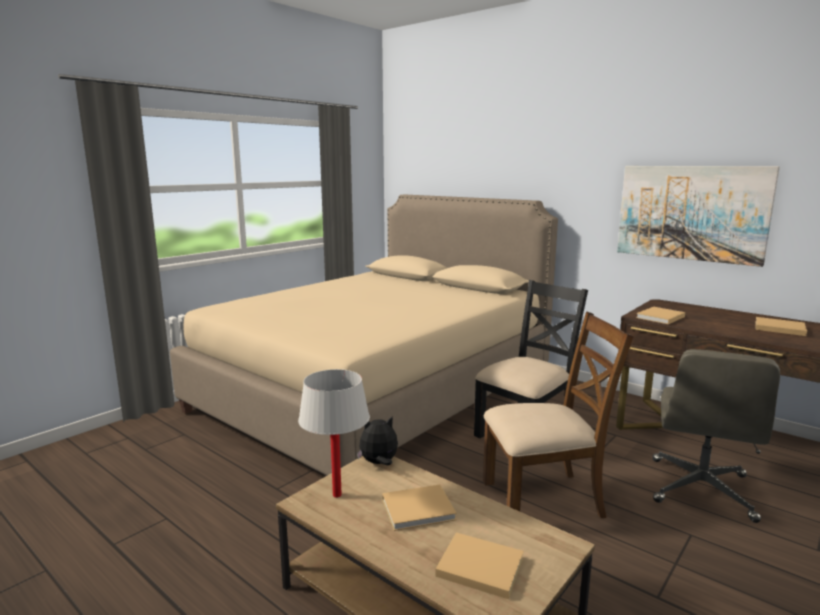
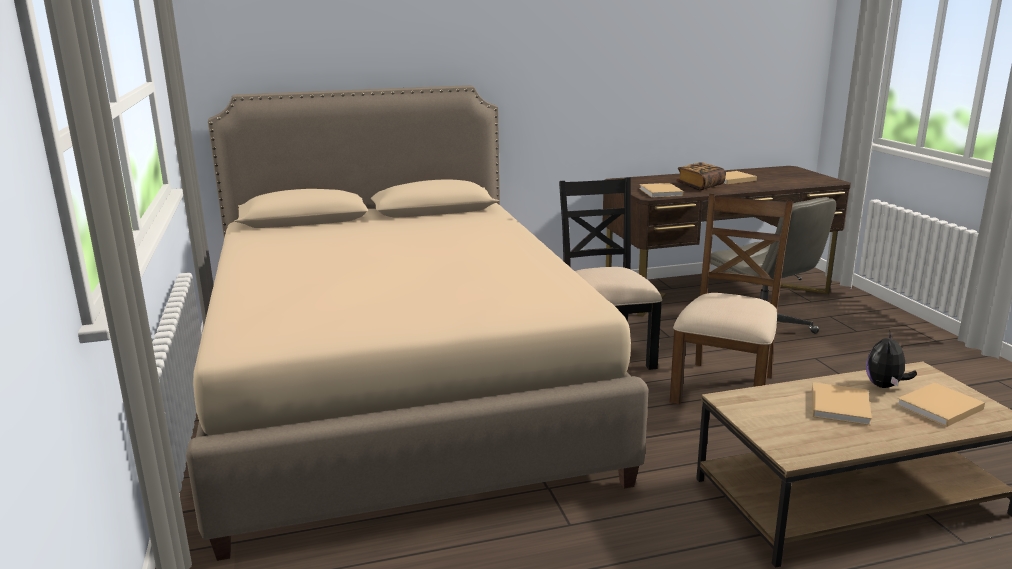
camera: 55 degrees left, 5 degrees up
(337, 495) = (789, 435): white table lamp -> none
(379, 463) = (737, 400): plush toy -> plush toy (885, 386)
(691, 213) = (628, 84): picture -> none
(719, 323) = (700, 186): none -> book

